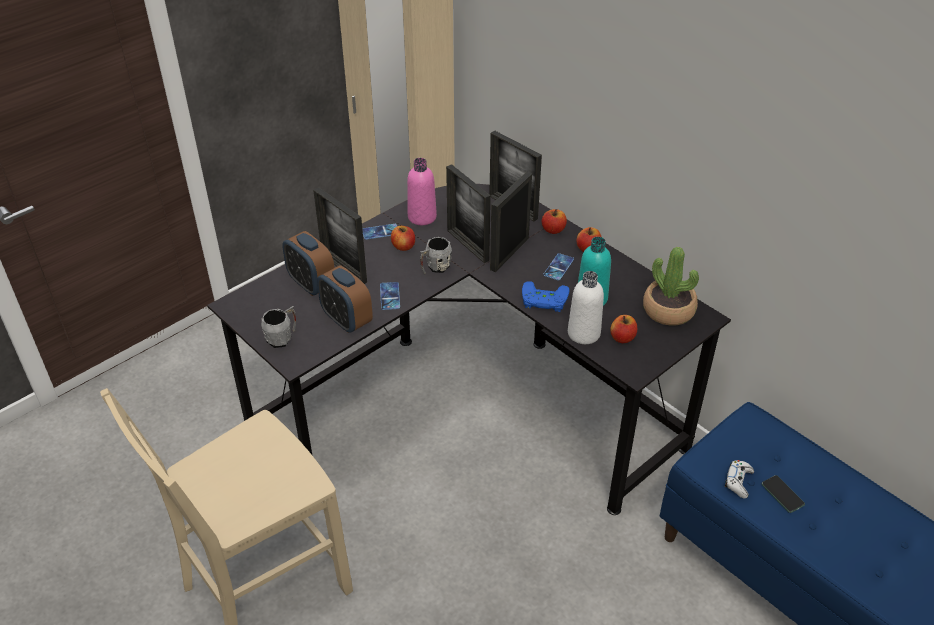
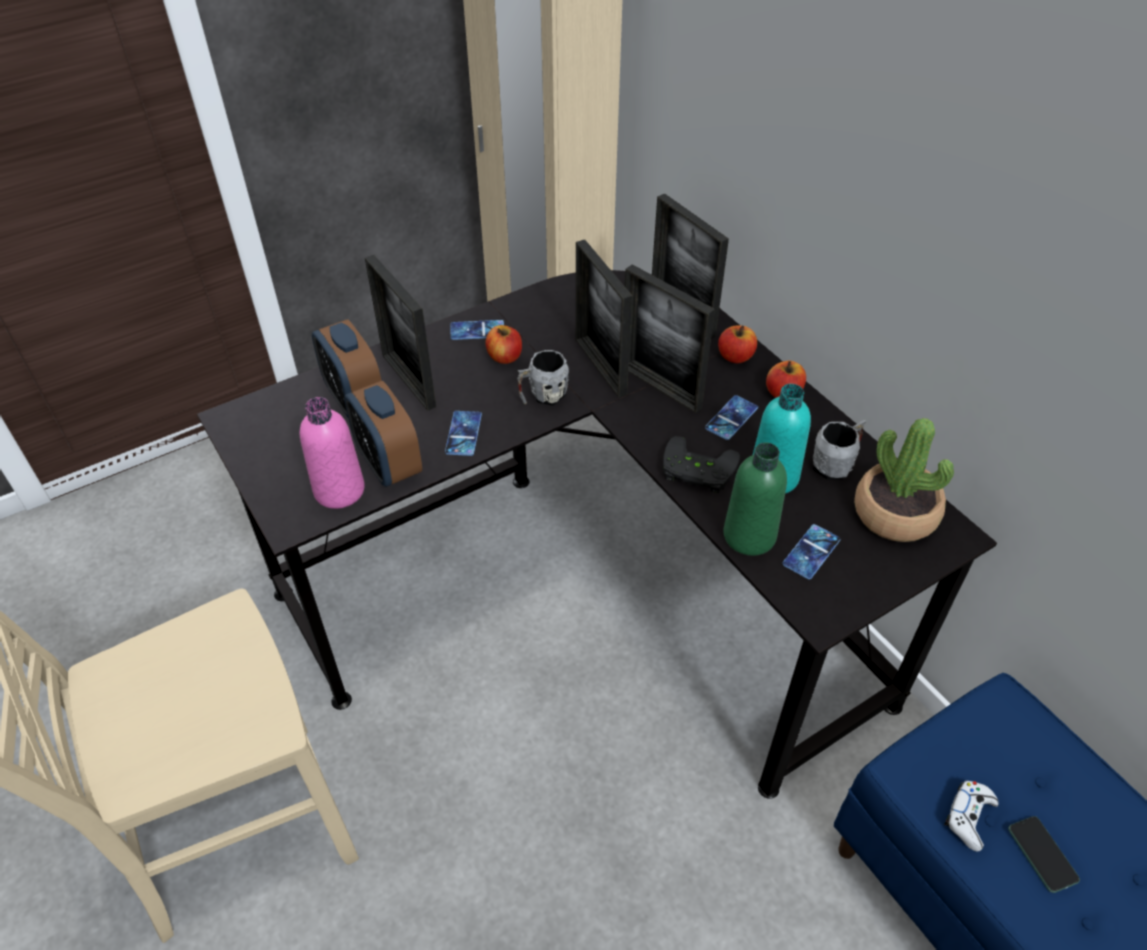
camera: 10 degrees right, 5 degrees up
(282, 338) = (286, 480): grey mug -> grey mug (835, 465)
(422, 217) = (543, 314): pink bottle -> pink bottle (339, 490)
(509, 253) = (660, 387): picture frame -> picture frame turned 90 degrees counterclockwise
(543, 301) = (696, 472): blue game controller -> black game controller
(583, 333) = (749, 536): white bottle -> green bottle
(622, 338) = (811, 552): apple -> phone

